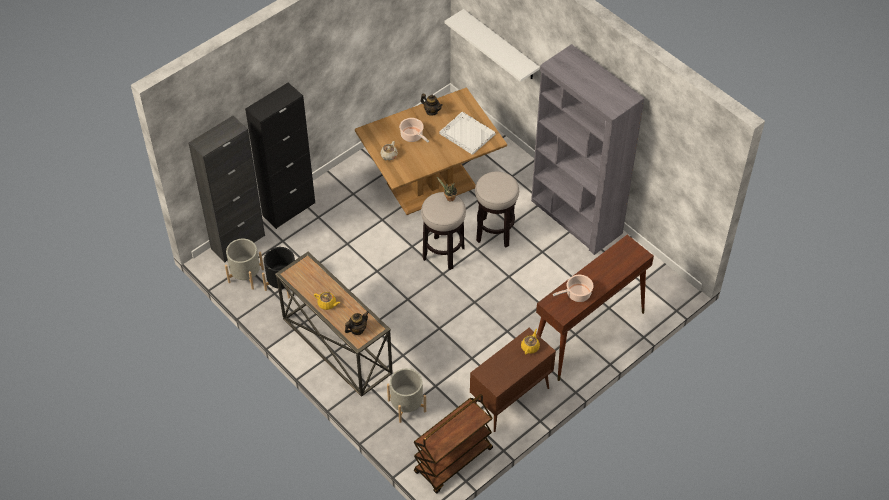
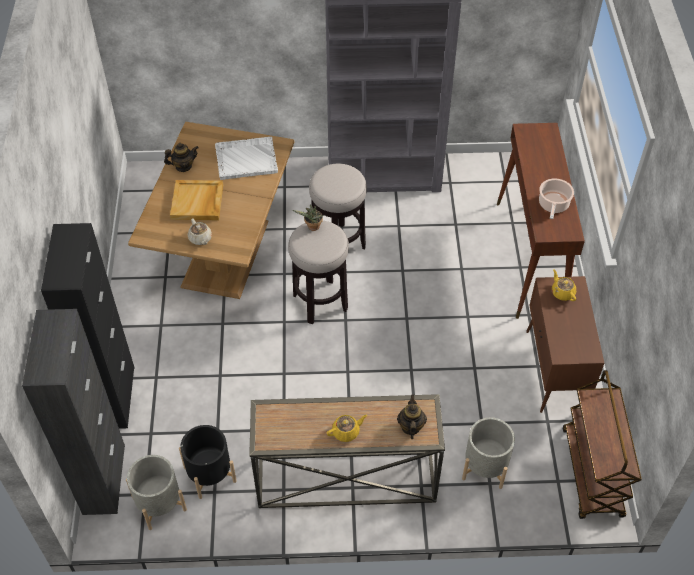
camera: 50 degrees left, 0 degrees up
(412, 136) = (197, 202): cooking pot -> beige tray
(500, 45) = (199, 44): white shelf -> none

